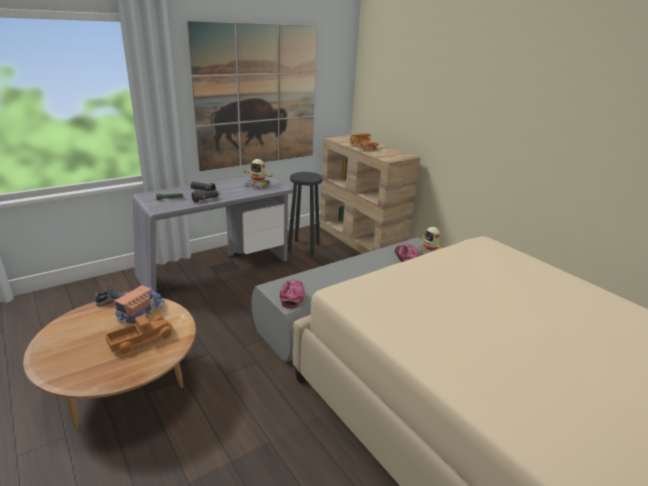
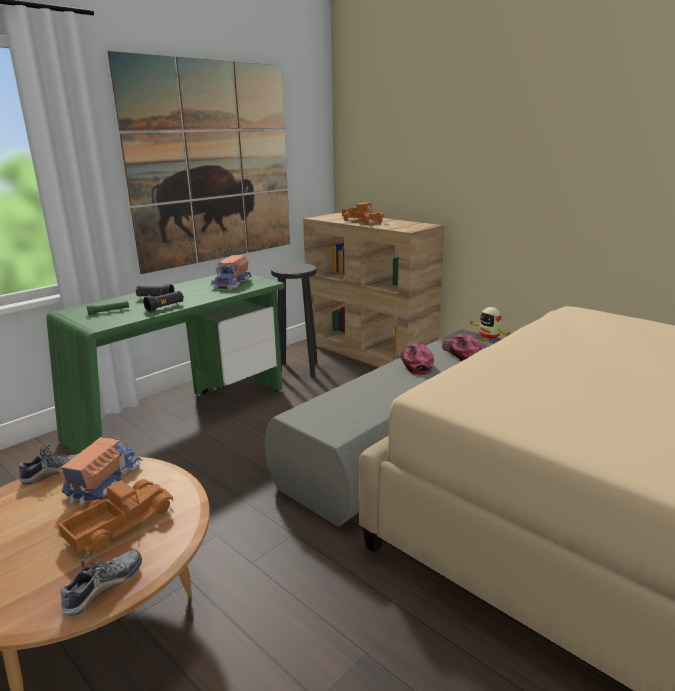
camera: 10 degrees left, 5 degrees down
(120, 374) = (103, 587): none -> shoe
(216, 270) = (183, 415): grey desk -> green desk
(257, 185) = (232, 283): toy robot -> toy truck
(292, 296) = (334, 422): cap -> cap (415, 364)

